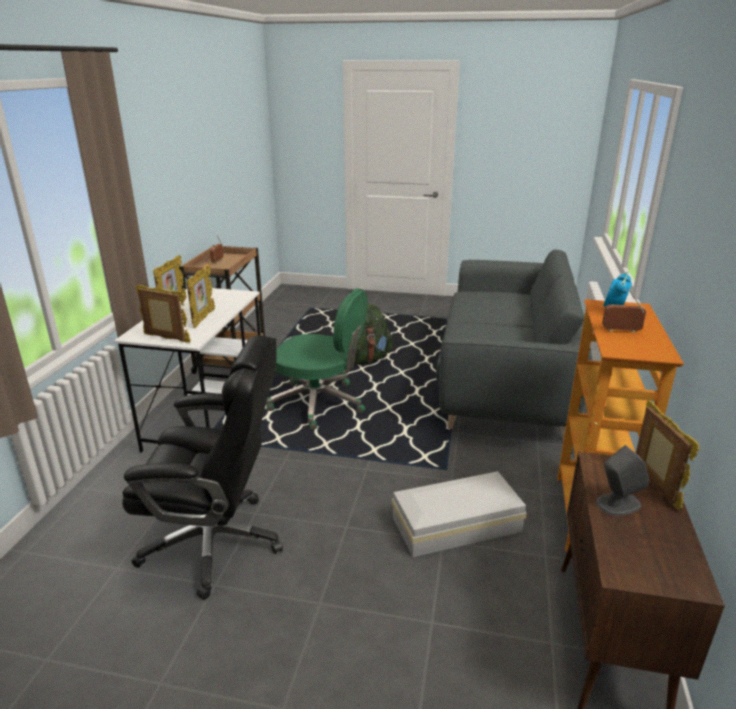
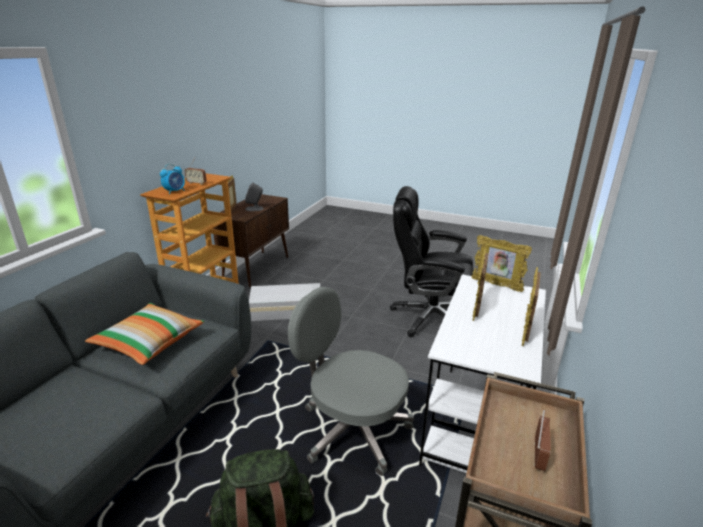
camera: 170 degrees left, 0 degrees up
(319, 404) = (352, 429): green office chair -> grey office chair
(495, 335) = (149, 343): none -> pillow

